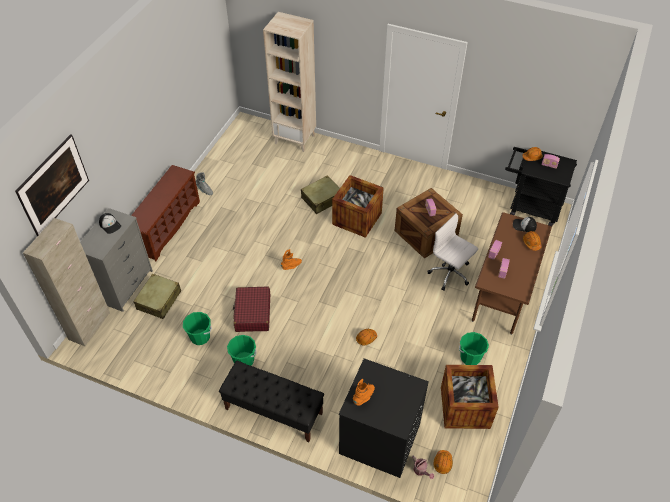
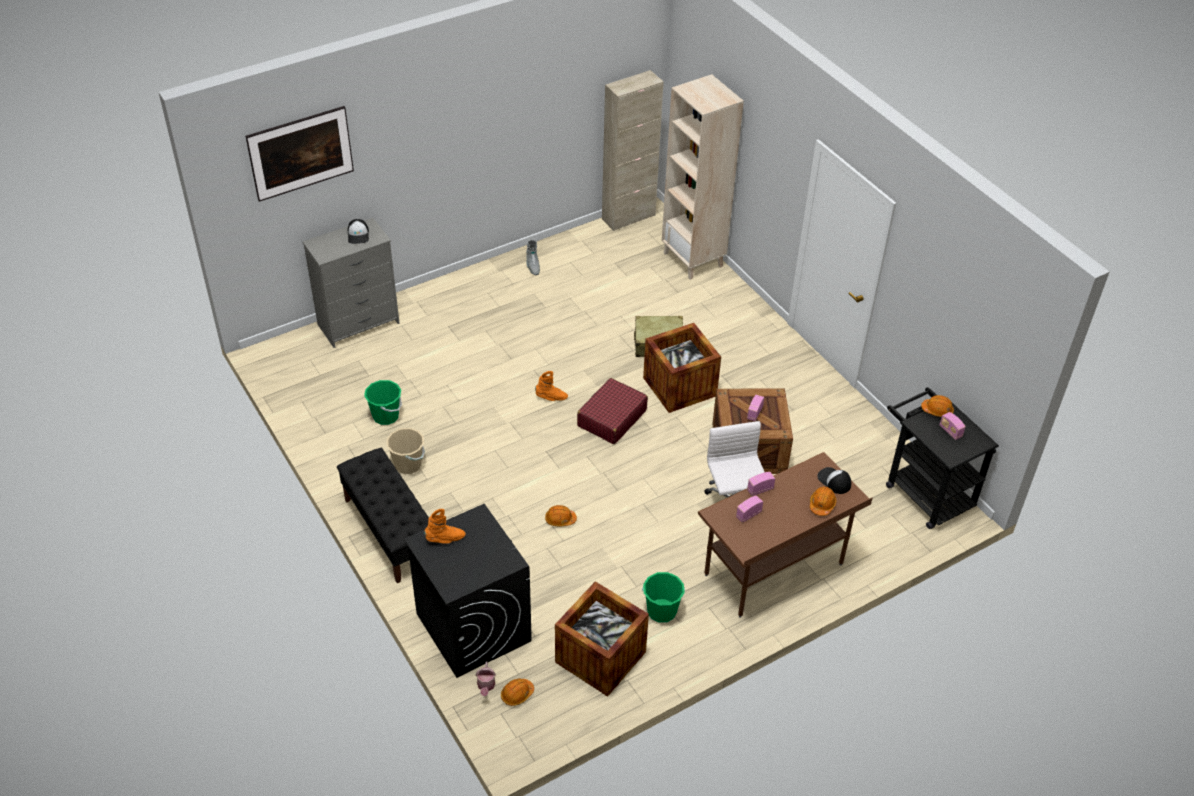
camera: 35 degrees right, 5 degrees down
(89, 326) = (290, 344): beige cabinet -> beige cabinet (628, 217)
(159, 300) = (379, 356): beige suitcase -> none
(167, 226) = (456, 285): brown shoe rack -> none
(244, 360) = (408, 464): green bucket -> beige bucket
(253, 313) = (461, 423): red suitcase -> red suitcase (611, 418)

